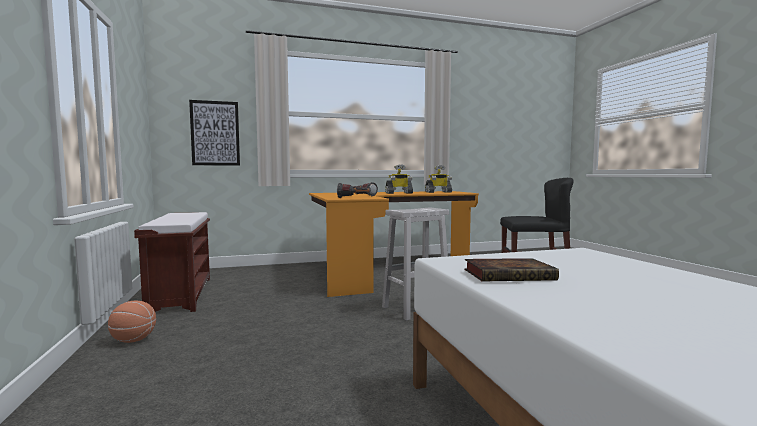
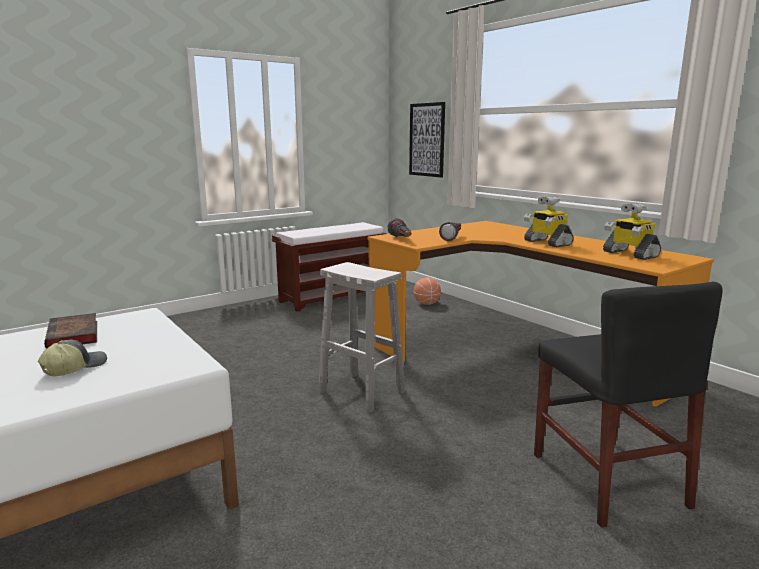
camera: 70 degrees right, 10 degrees up
(133, 340) = (234, 313): basketball -> basketball (426, 303)
(602, 271) = (74, 367): none -> cap

